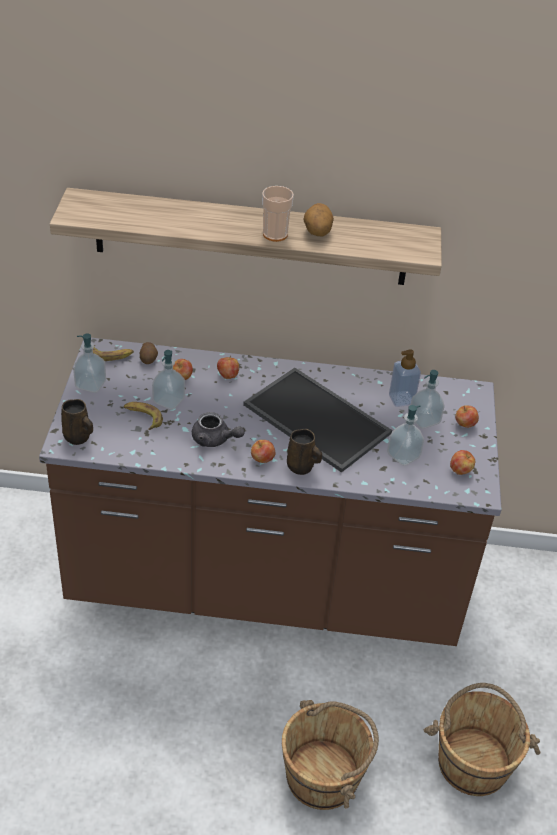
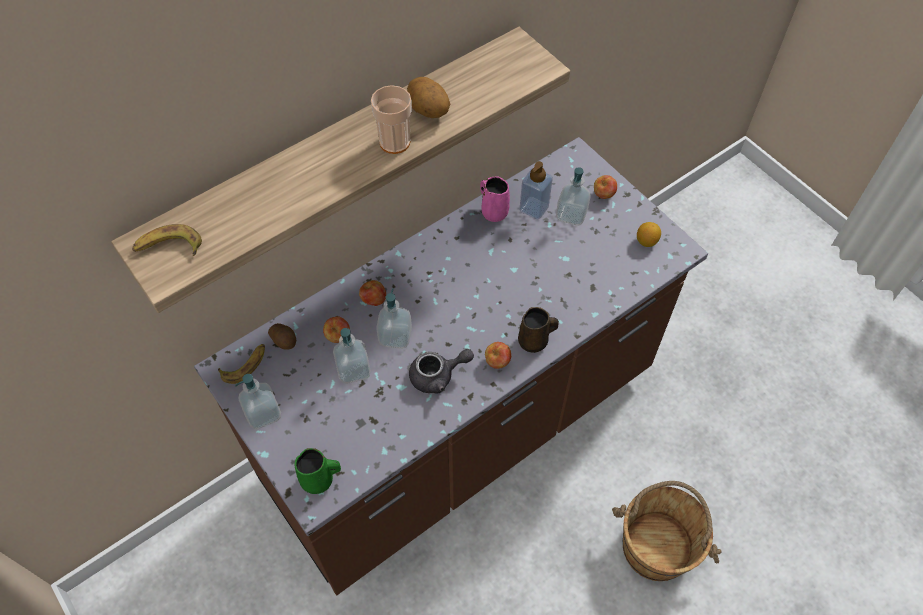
camera: 40 degrees left, 15 degrees up
(78, 437) = (319, 480): brown mug -> green mug
(143, 417) = (351, 407): banana -> banana (169, 247)
(314, 419) = (492, 285): tray -> none
(370, 382) = (493, 211): none -> pink mug
(403, 455) = (593, 262): soap dispenser -> soap dispenser (395, 336)
(460, 470) = (646, 241): apple -> lemon
(473, 761) = (731, 441): brown bucket -> none

